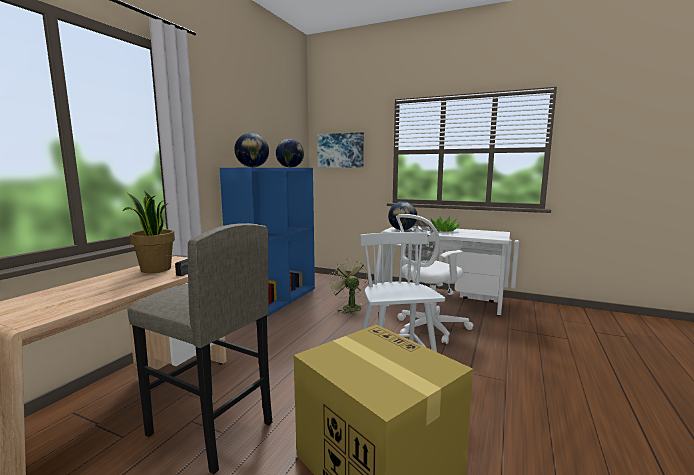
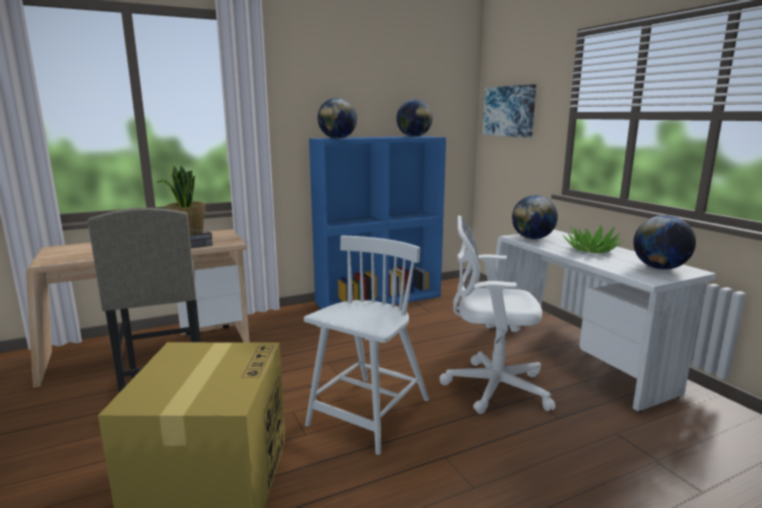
camera: 40 degrees right, 5 degrees up
(349, 307) = (440, 329): green fan -> none
(489, 233) = (659, 268): none -> globe

